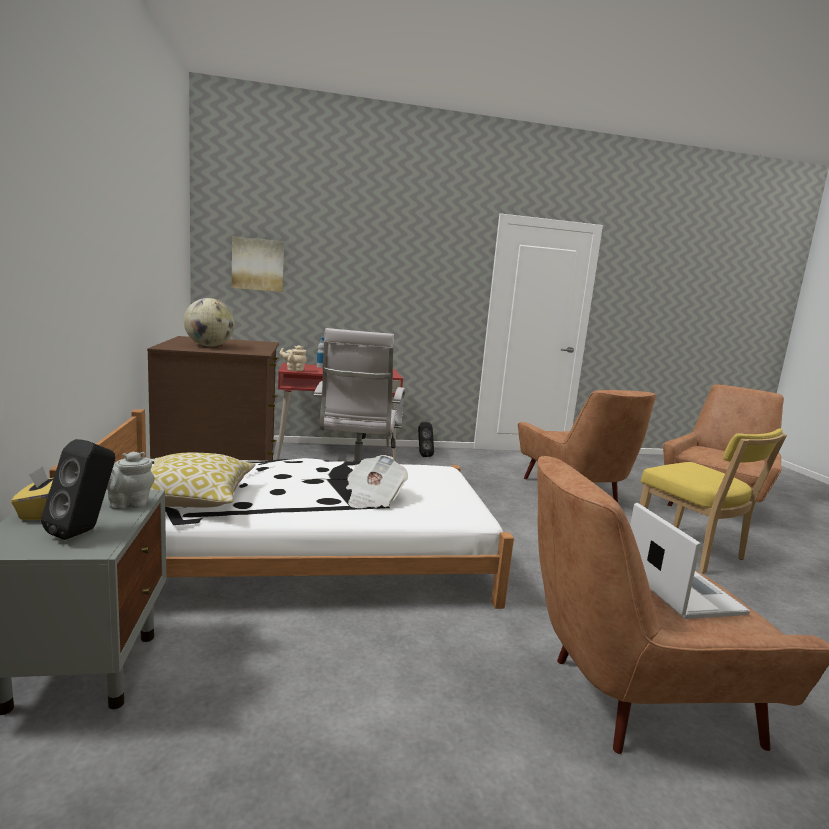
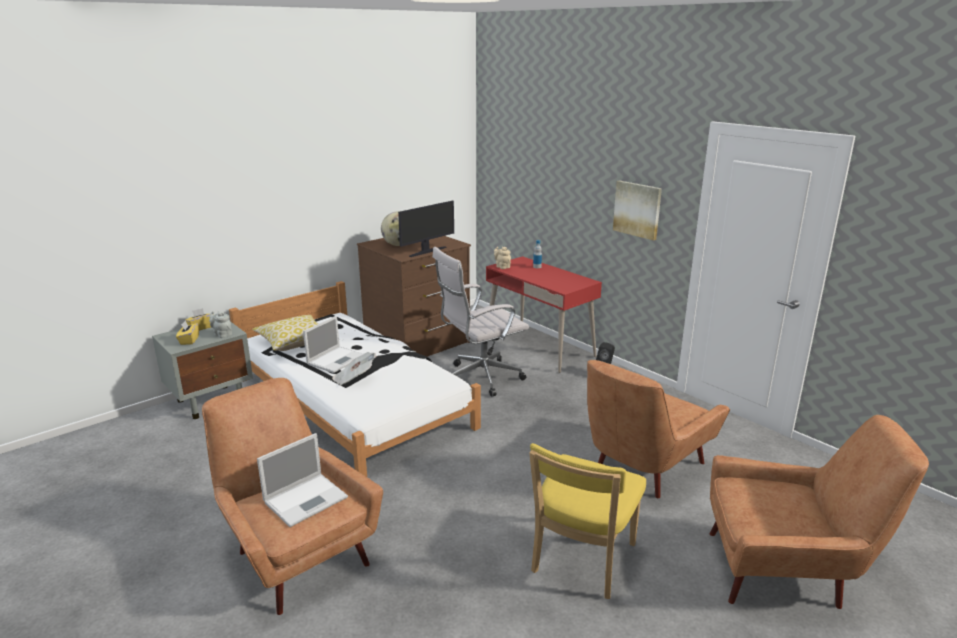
camera: 60 degrees right, 10 degrees up
(84, 531) = (189, 340): black speaker -> yellow tissue box
(258, 264) = (511, 169): picture -> picture (637, 209)
(262, 348) = (427, 251): none -> monitor
(302, 491) = (336, 359): none -> laptop

